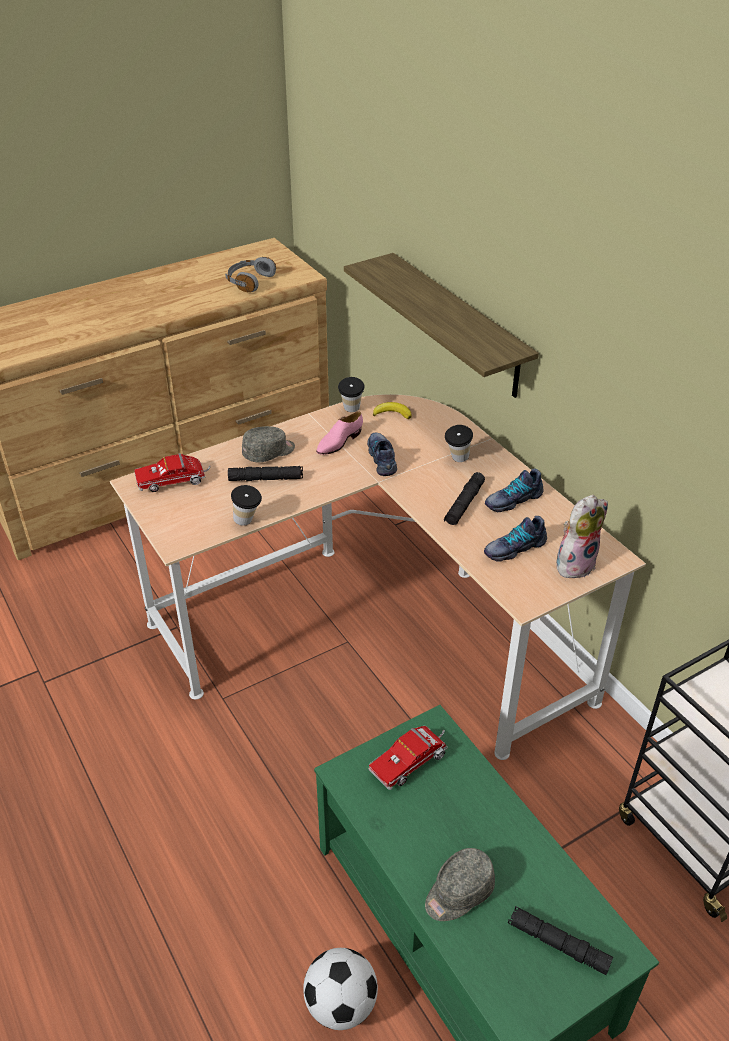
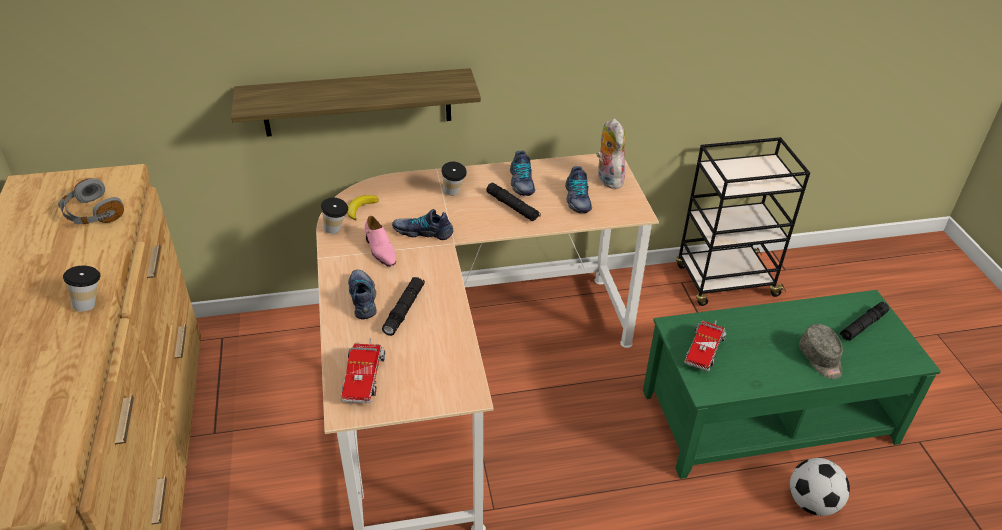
camera: 70 degrees left, 0 degrees up
(248, 522) = (463, 336): cup -> cup (91, 304)
(269, 452) = (363, 298): grey cap -> shoe
(410, 761) = (704, 349): toy truck -> toy truck turned 45 degrees clockwise

